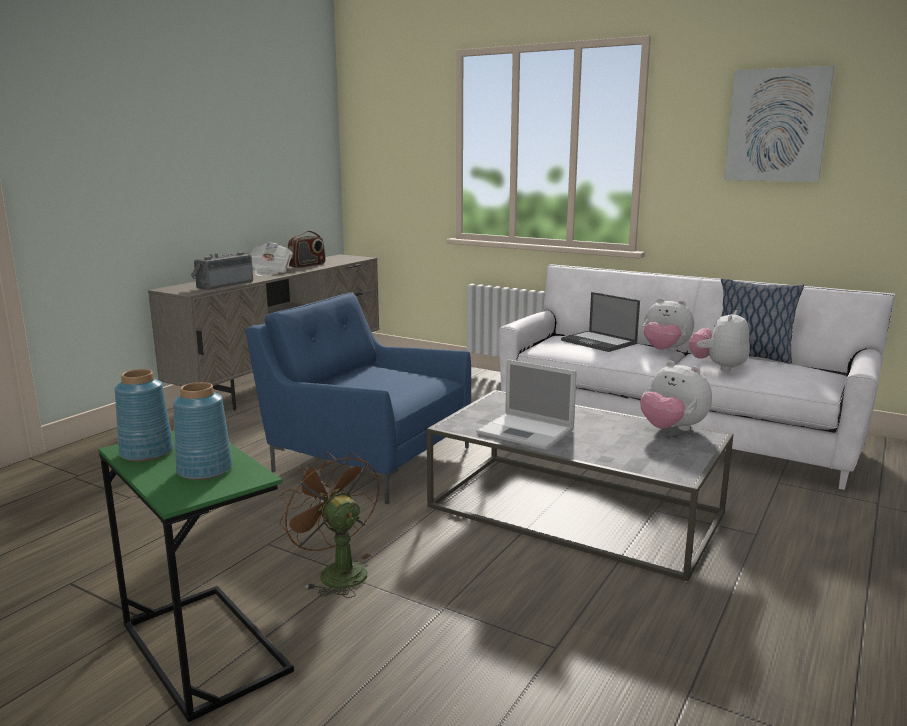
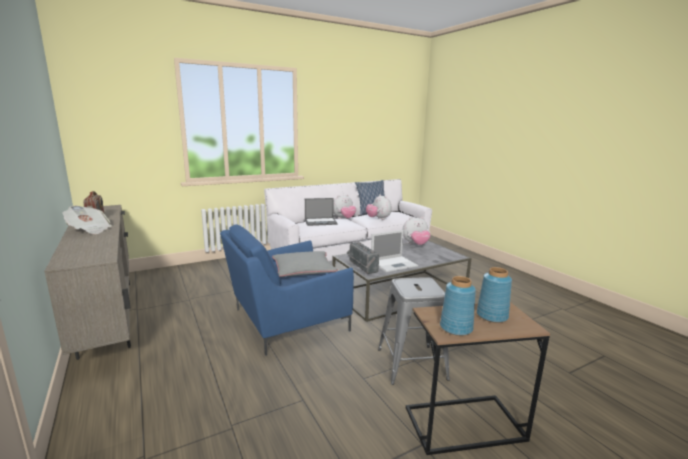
camera: 60 degrees left, 0 degrees up
(204, 647) = (464, 424): green side table -> brown side table
(223, 284) = (100, 247): radio -> radio (361, 267)
(336, 572) = (411, 364): brown fan -> grey stool
(393, 384) = (303, 269): none -> grey pillow
(777, 125) = (351, 115): picture -> none

